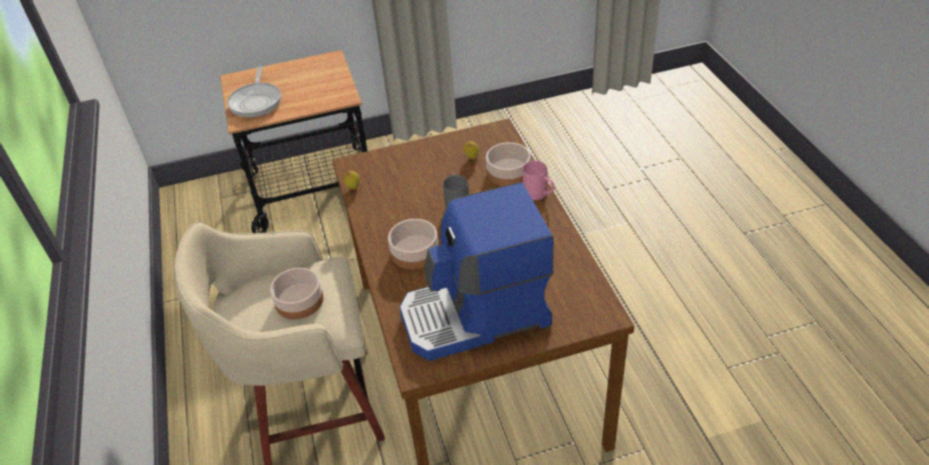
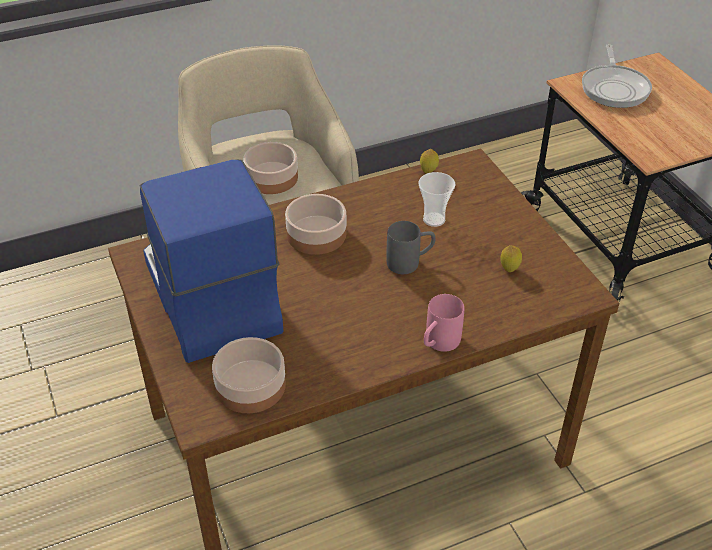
camera: 80 degrees right, 0 degrees up
(256, 101) = (614, 88): frying pan -> frying pan turned 75 degrees counterclockwise
(411, 188) = (434, 219): none -> cup
(509, 172) = (484, 309): bowl -> bowl (251, 386)

